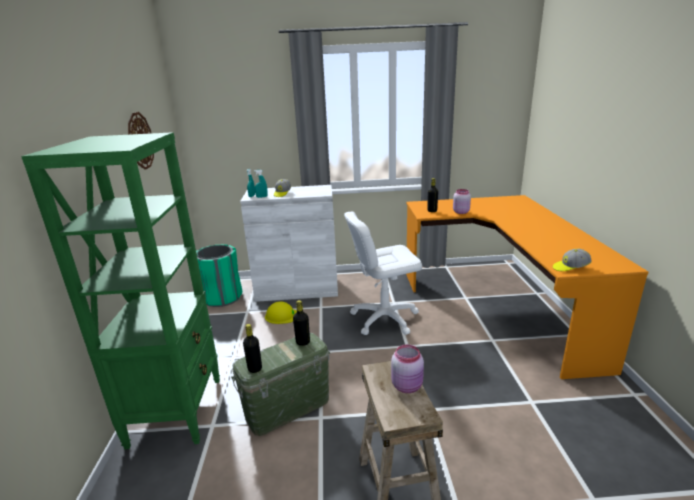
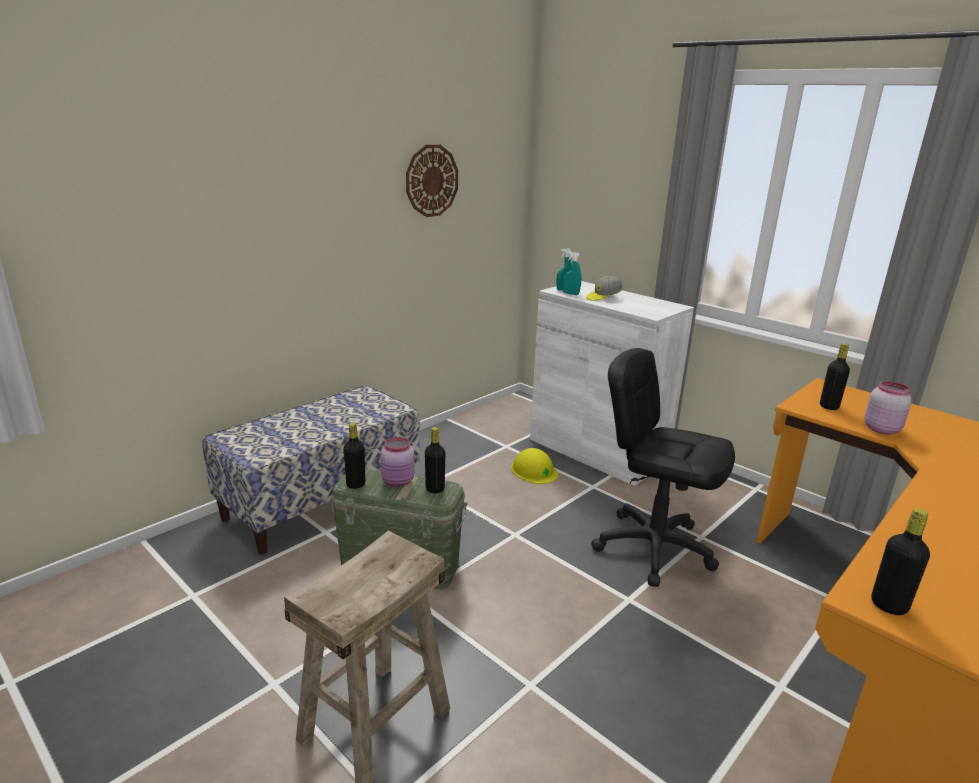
camera: 45 degrees right, 0 degrees up
(177, 410) = (322, 500): green bookcase -> bench
(222, 297) = (504, 418): green trash can -> none
(384, 318) = (653, 547): white office chair -> black office chair
(408, 386) = (387, 581): pink jar -> pink jar (398, 482)
(570, 267) = (889, 605): cap -> black bottle

